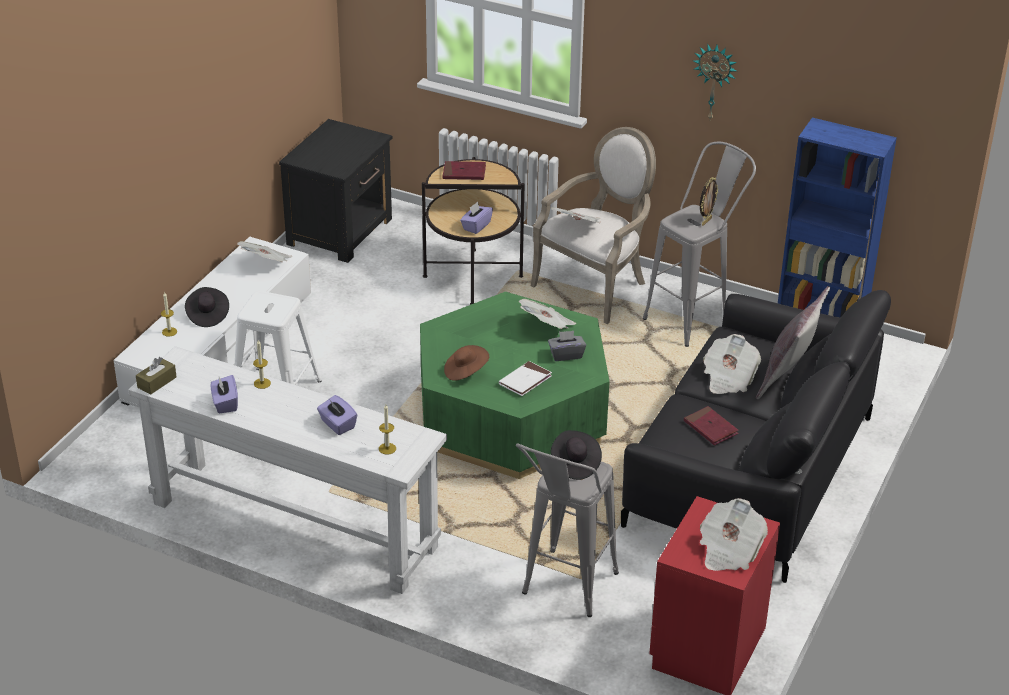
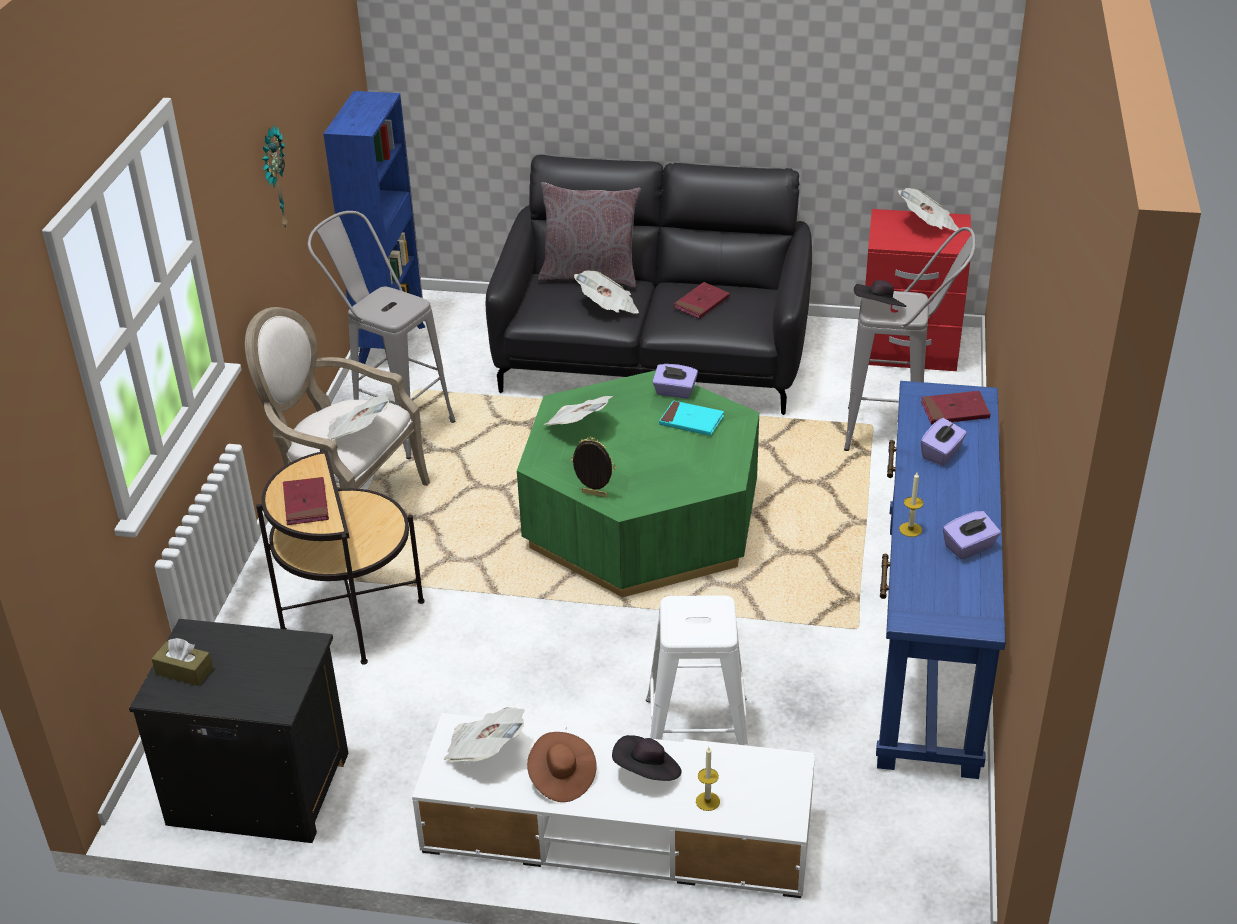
camera: 105 degrees left, 0 degrees up
(157, 382) = (973, 620): brown tissue box -> brown tissue box (184, 671)
(294, 525) = (930, 640): white console table -> blue console table
(387, 448) = (954, 411): candle -> red book
(465, 372) = (698, 465): brown hat -> brown hat (561, 778)
(476, 226) = (375, 519): purple tissue box -> purple tissue box (674, 392)
(525, 381) = (691, 421): white book -> turquoise book
(566, 355) = (627, 403): grey tissue box -> none
(706, 221) = (386, 298): picture frame -> picture frame (593, 495)

